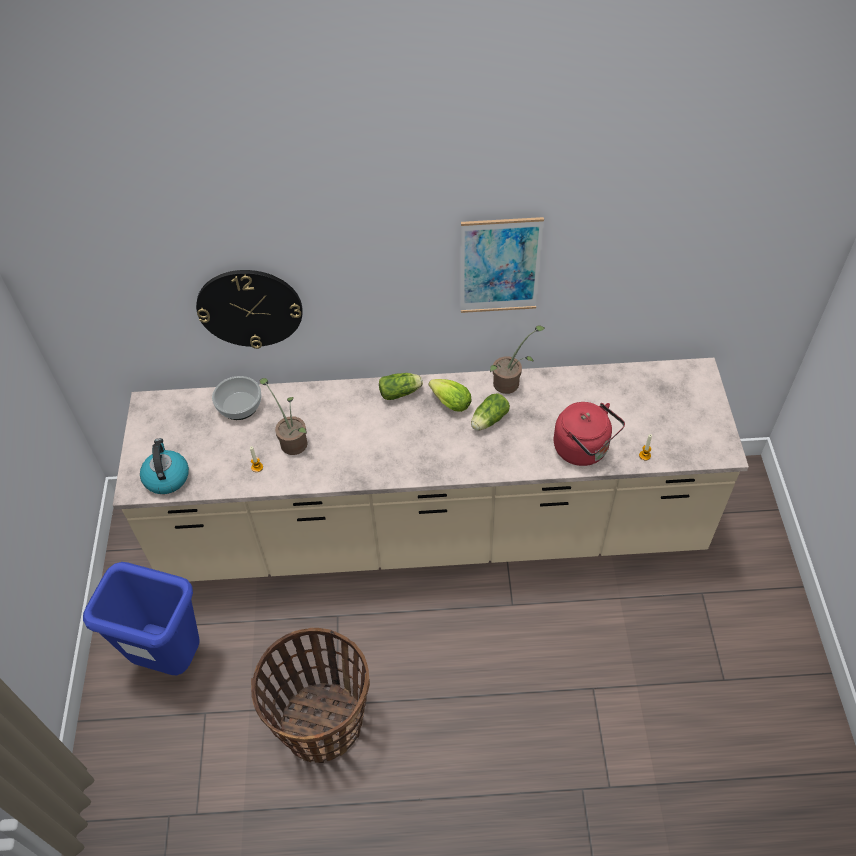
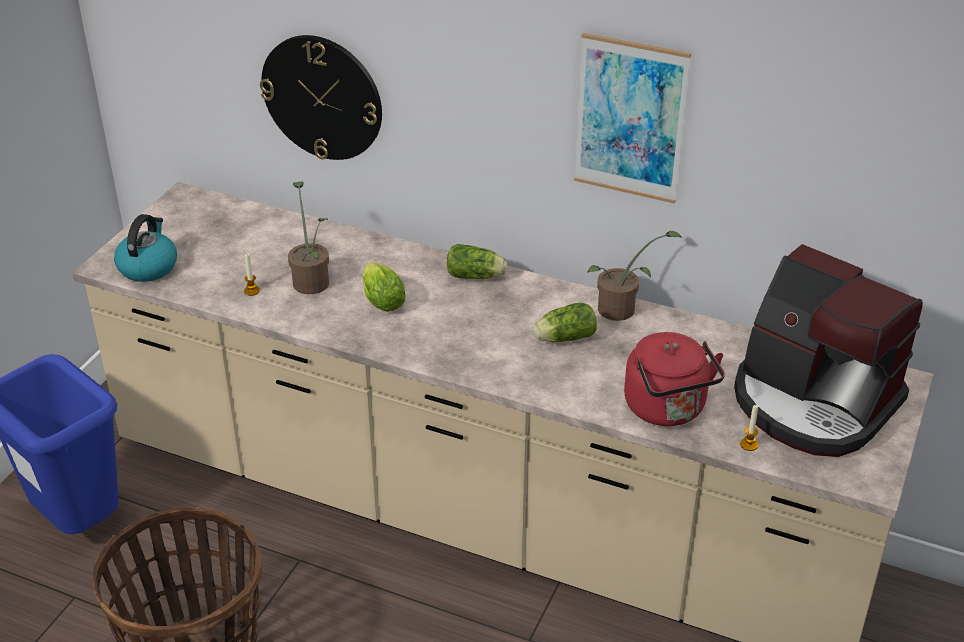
camera: 25 degrees right, 15 degrees down
(239, 406) = (280, 230): bowl -> none
(448, 402) = (527, 304): lettuce -> lettuce (381, 299)
(662, 408) = (813, 403): none -> coffee machine

